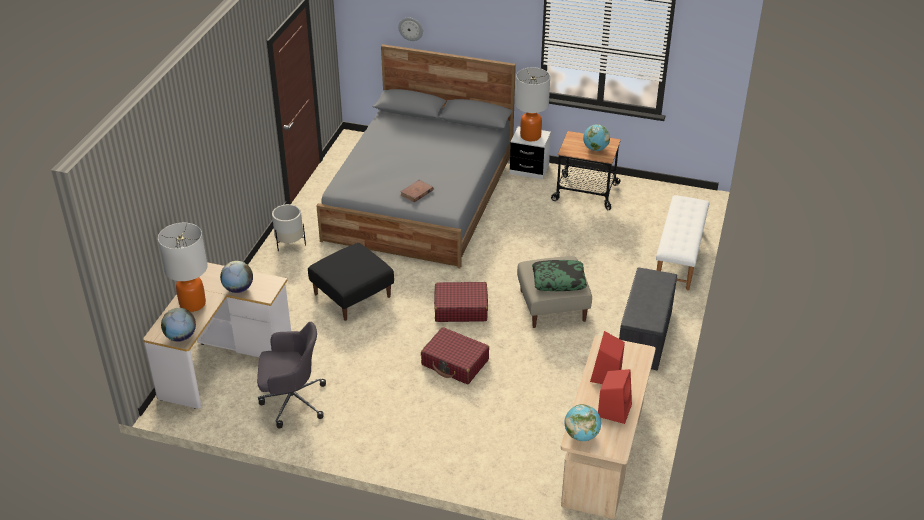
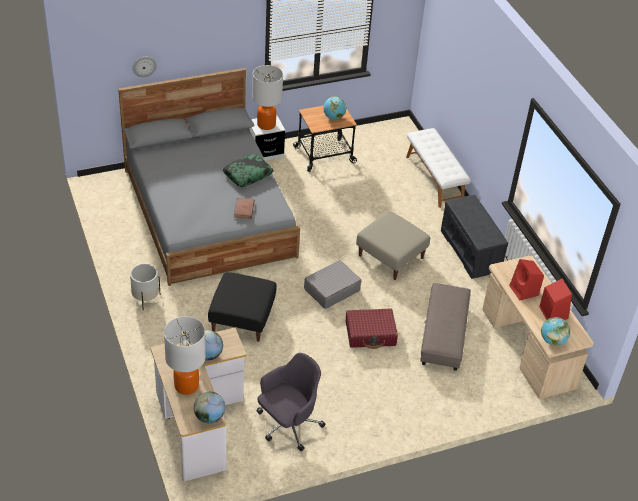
camera: 40 degrees left, 5 degrees up
(460, 309) = (331, 290): red suitcase -> grey suitcase
(528, 398) = (443, 334): none -> grey ottoman
(559, 280) = (400, 235): pillow -> pillow (247, 174)

